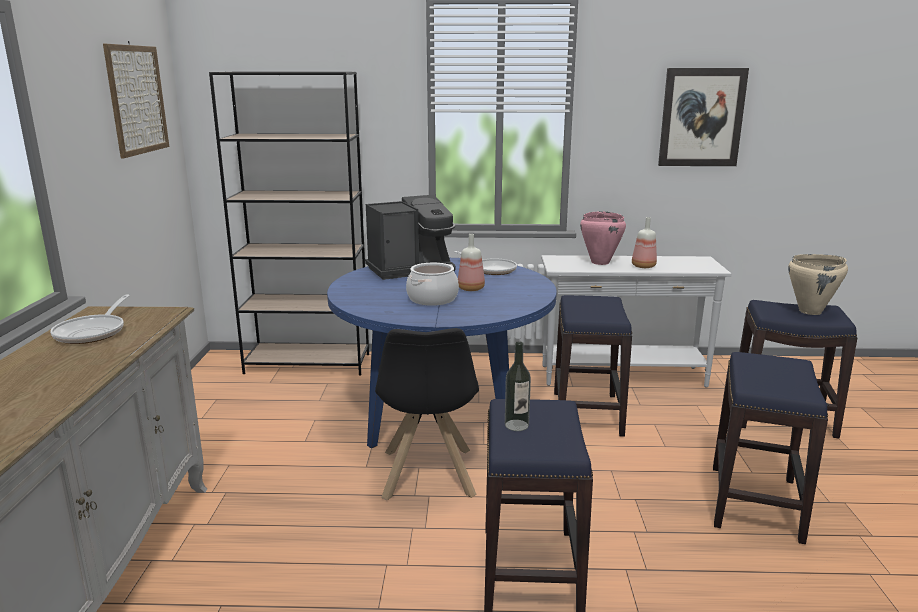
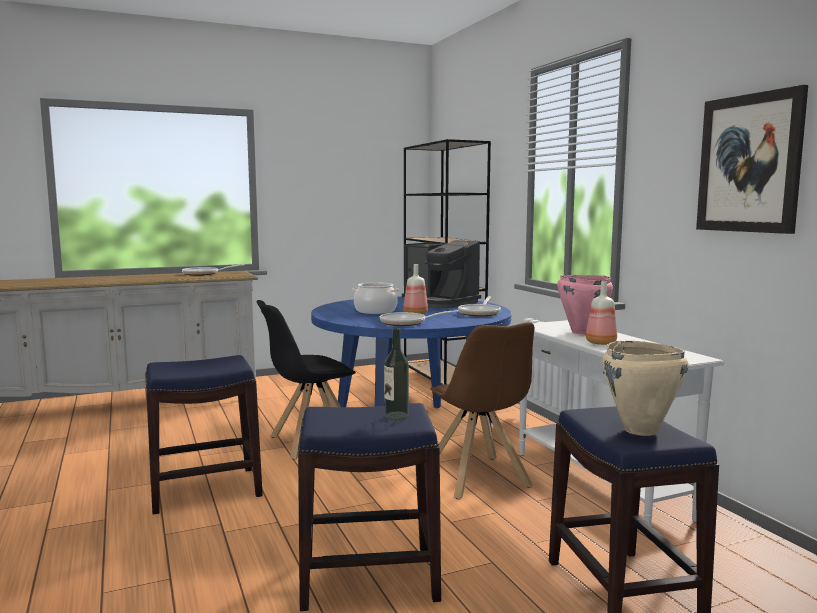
camera: 65 degrees right, 10 degrees down
(136, 98) = (370, 166): picture -> none
(516, 425) = (200, 362): bottle -> bottle (396, 415)
(518, 298) = (407, 323): none -> frying pan
(587, 414) = (479, 479): stool -> brown chair

